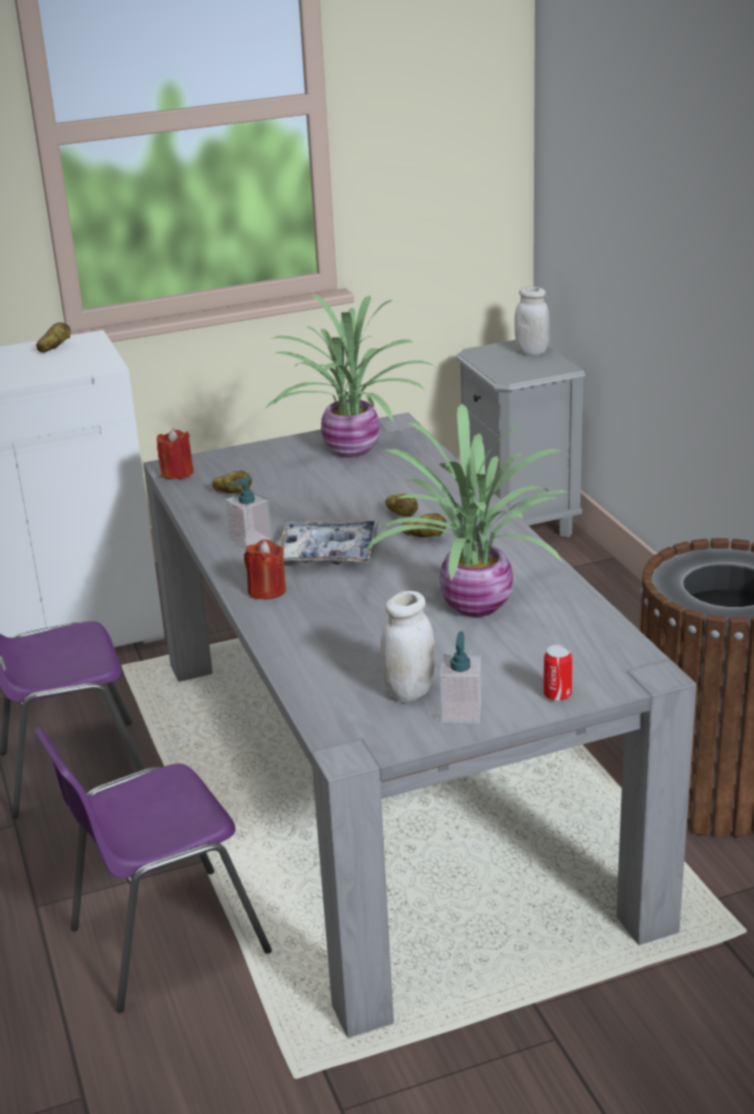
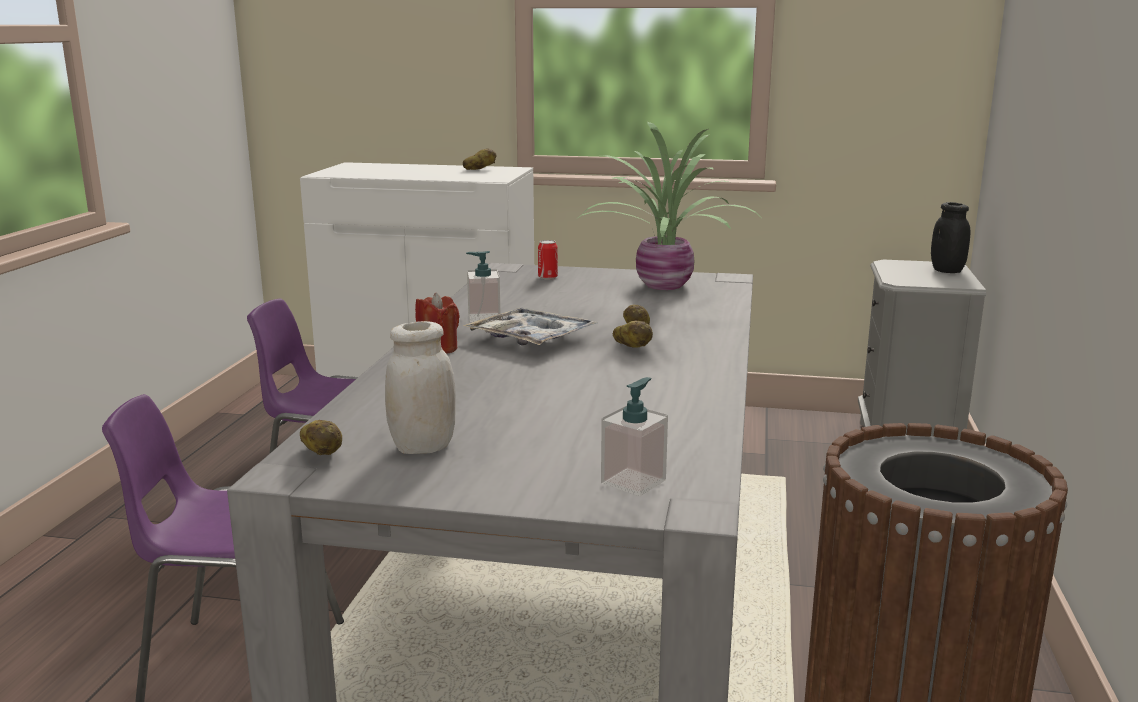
camera: 30 degrees right, 10 degrees down
(177, 473) = (502, 271): red candle -> none
(233, 493) = (522, 290): potato -> potato (322, 454)
(461, 712) = (440, 478): soap dispenser -> soap dispenser (633, 481)
(475, 603) = (600, 402): potted plant -> none
(532, 352) = (947, 271): white jar -> black jar
(557, 695) = (559, 495): can -> can (547, 277)

